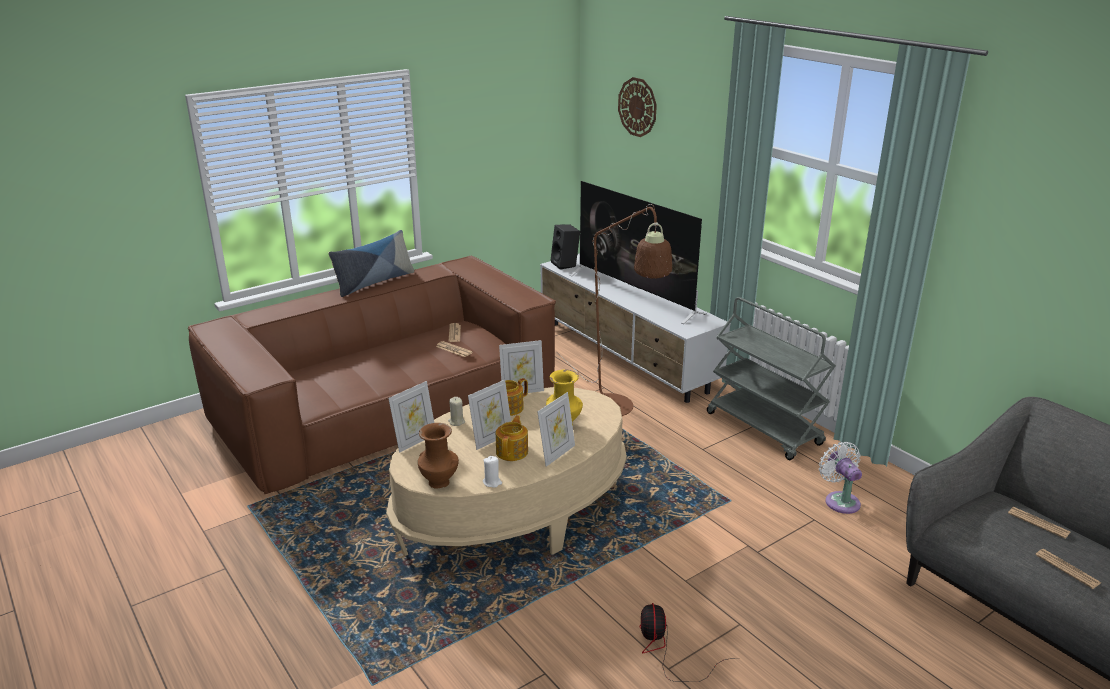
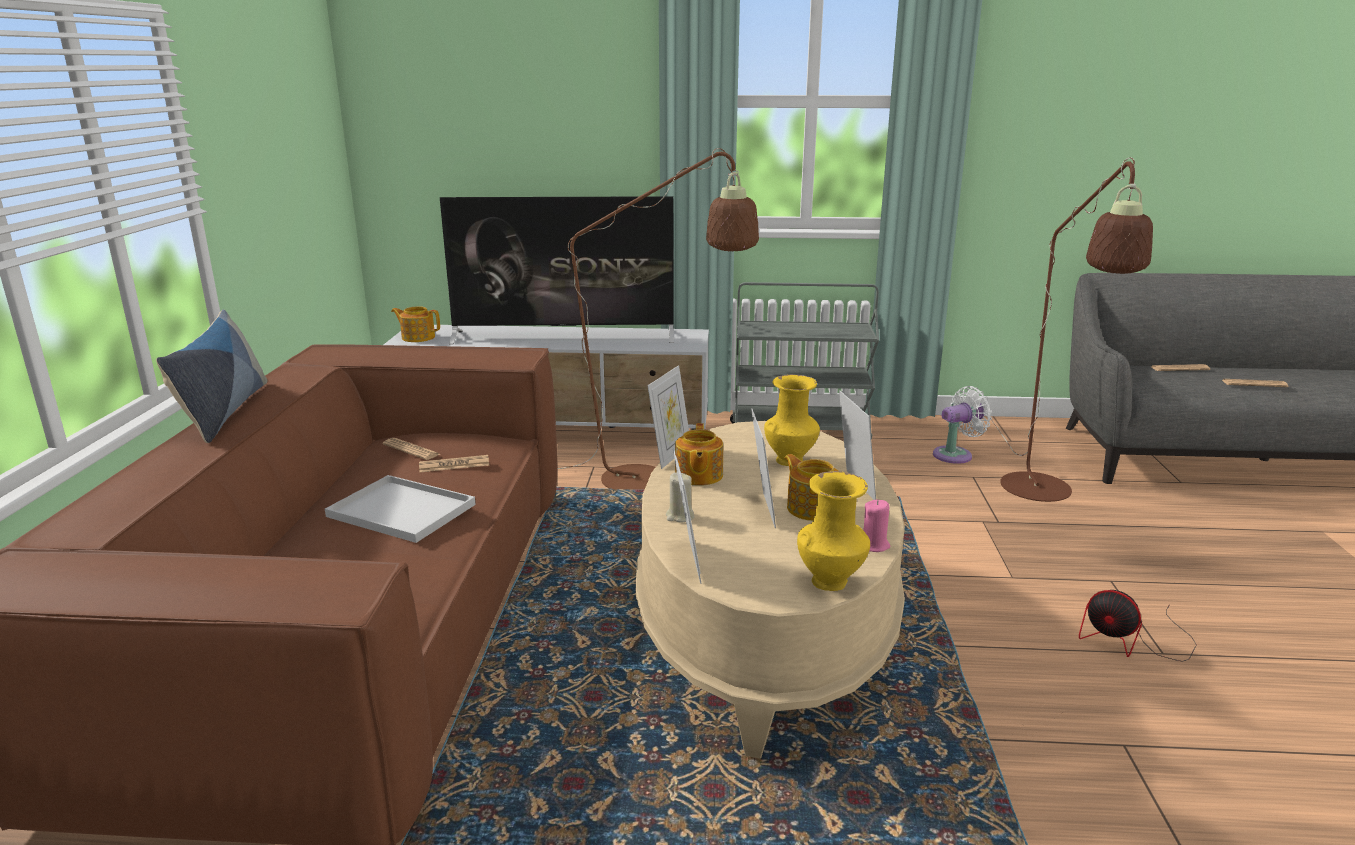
camera: 50 degrees left, 5 degrees down
(396, 361) = (398, 510): none -> white tray
(440, 483) = (831, 581): brown vase -> yellow vase
(492, 482) = (874, 545): white candle -> pink candle
(566, 264) = (418, 337): black speaker -> teapot
(637, 107) = (472, 88): wall clock -> none
(833, 558) = (1042, 494): none -> brown floor lamp
(840, 500) = (956, 455): white fan -> white fan turned 135 degrees clockwise

